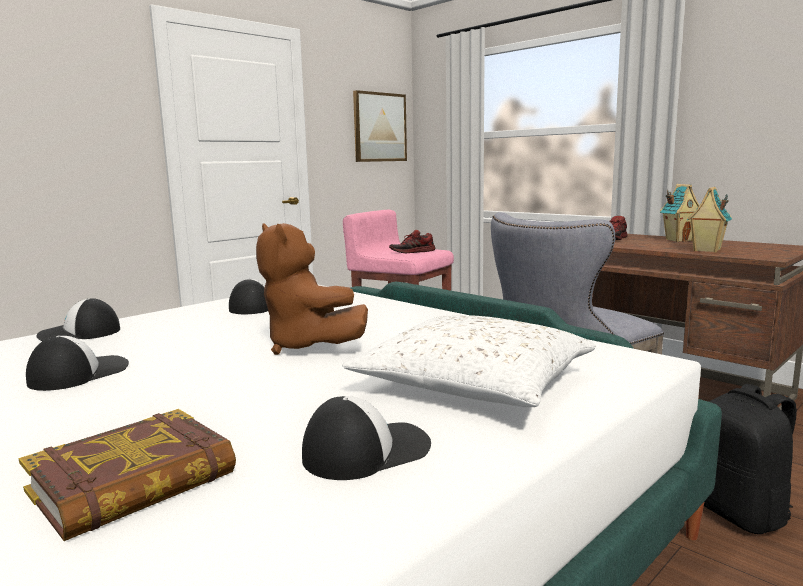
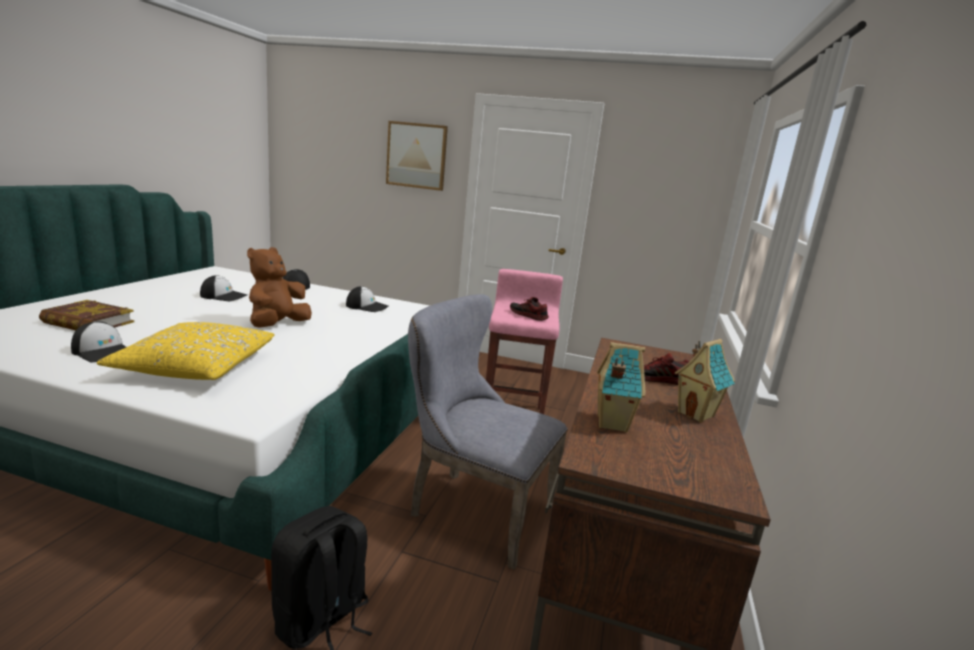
camera: 60 degrees right, 5 degrees up
(379, 127) = (686, 199): picture -> picture (416, 155)
(472, 386) = (196, 366): white pillow -> yellow pillow

